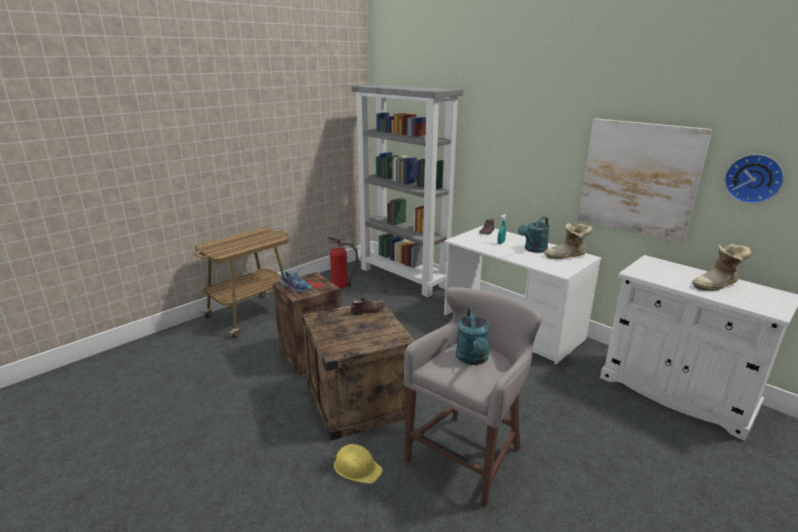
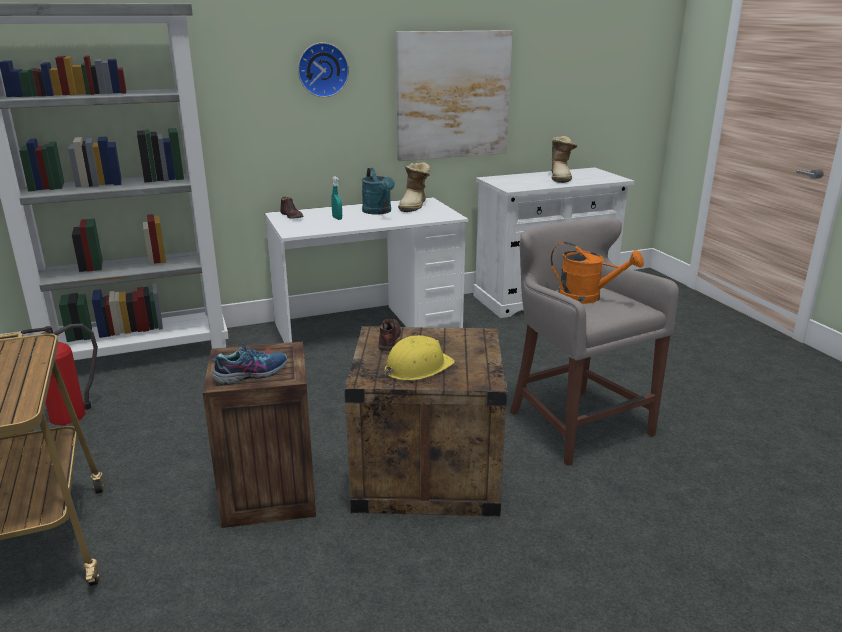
camera: 65 degrees left, 0 degrees up
(357, 467) = (563, 505): yellow hard hat -> yellow hard hat (417, 367)
(473, 359) = (587, 297): turquoise watering can -> orange watering can
(754, 178) = (546, 73): wall clock -> wall clock (322, 70)

